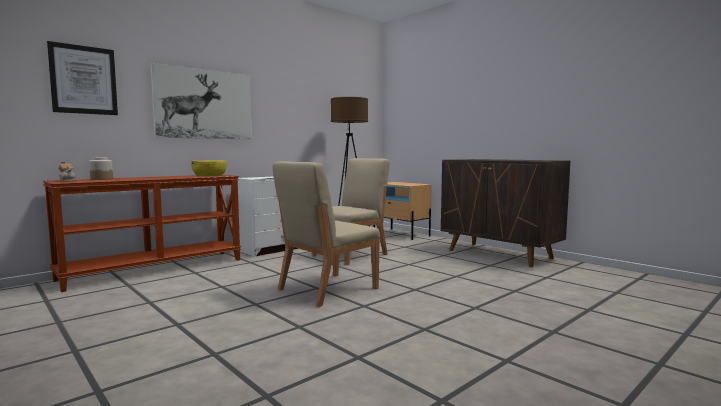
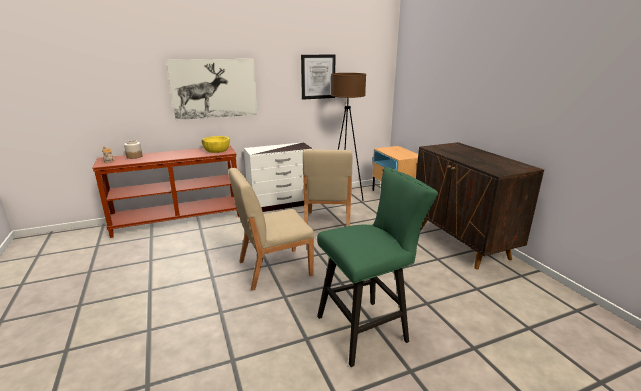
camera: 20 degrees right, 15 degrees up
(83, 80) = (116, 80): picture -> picture (318, 77)
(351, 255) = (327, 223): beige chair -> beige chair turned 120 degrees clockwise
(479, 313) = (367, 328): none -> green stool

